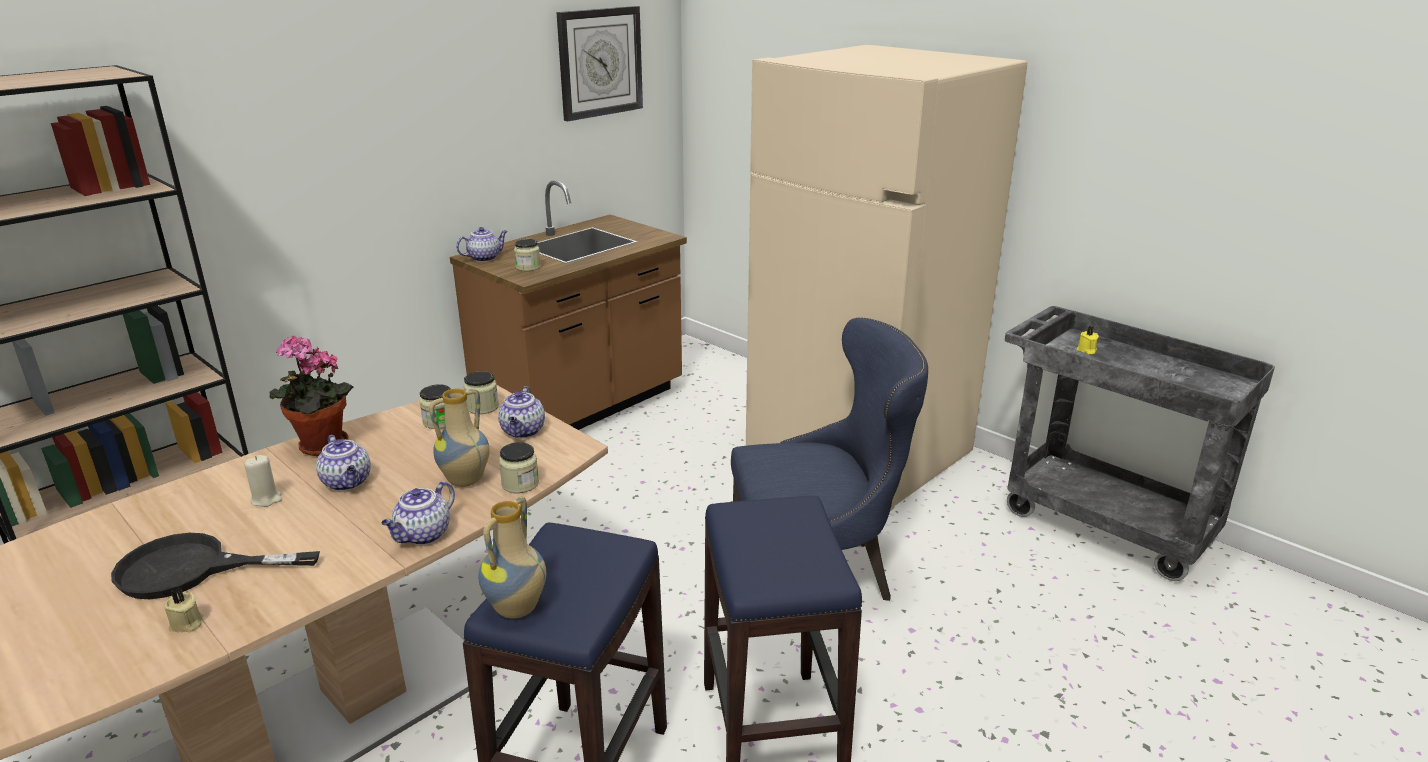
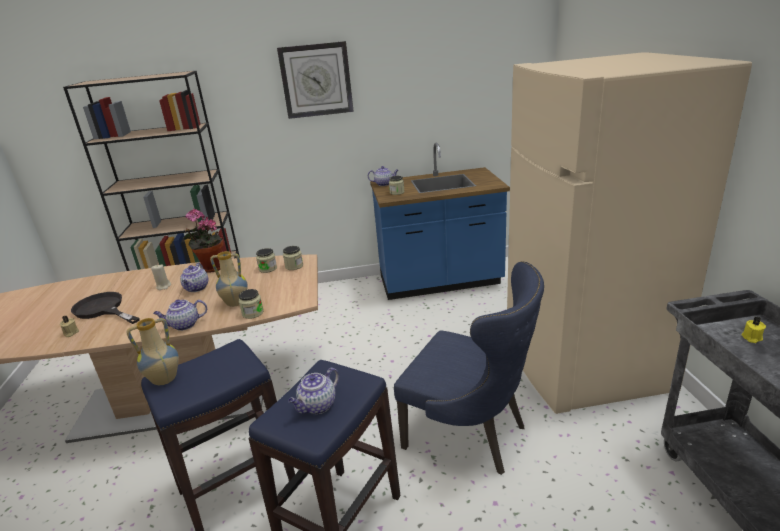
camera: 40 degrees right, 0 degrees up
(523, 432) = (292, 285): teapot -> teapot (317, 406)
(583, 408) = (440, 282): brown counter -> blue counter
(600, 62) = (484, 69): wall clock -> wall clock (316, 80)

